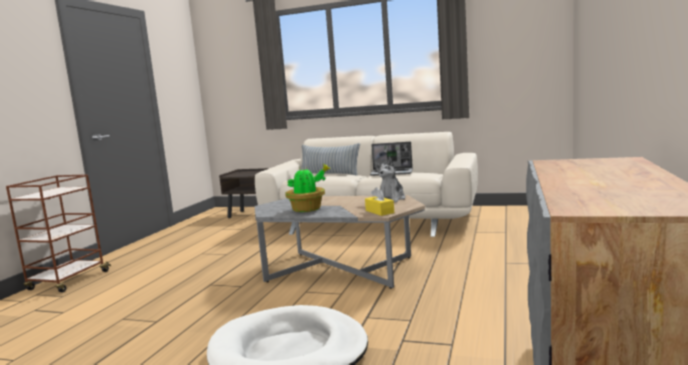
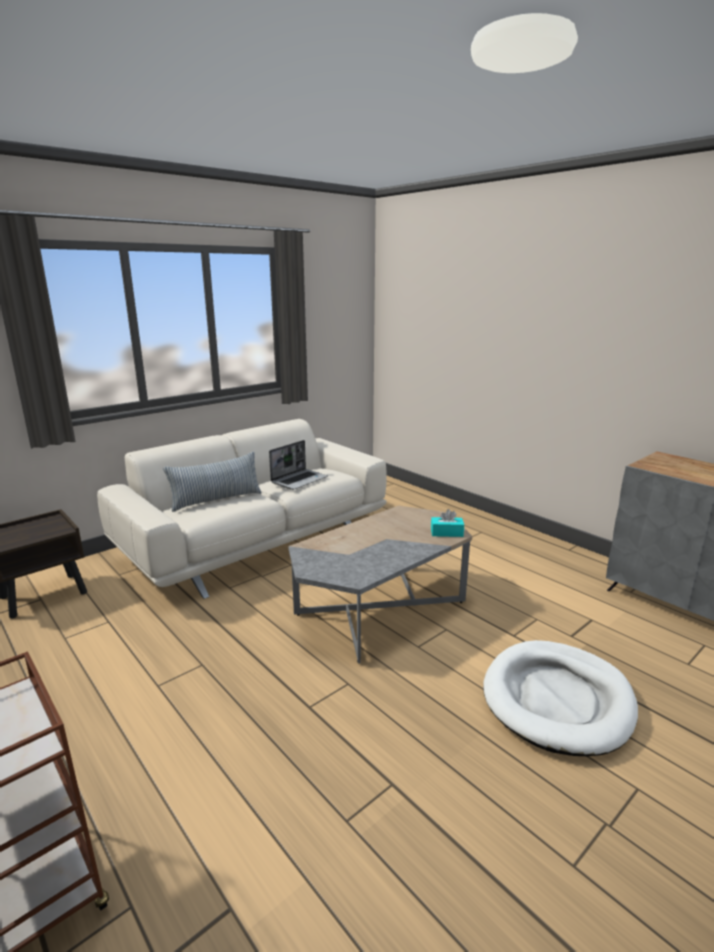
camera: 60 degrees left, 10 degrees up
(308, 209) = (378, 556): potted plant -> none
(379, 211) = (446, 533): yellow tissue box -> turquoise tissue box
(391, 199) = (404, 515): plush toy -> none

